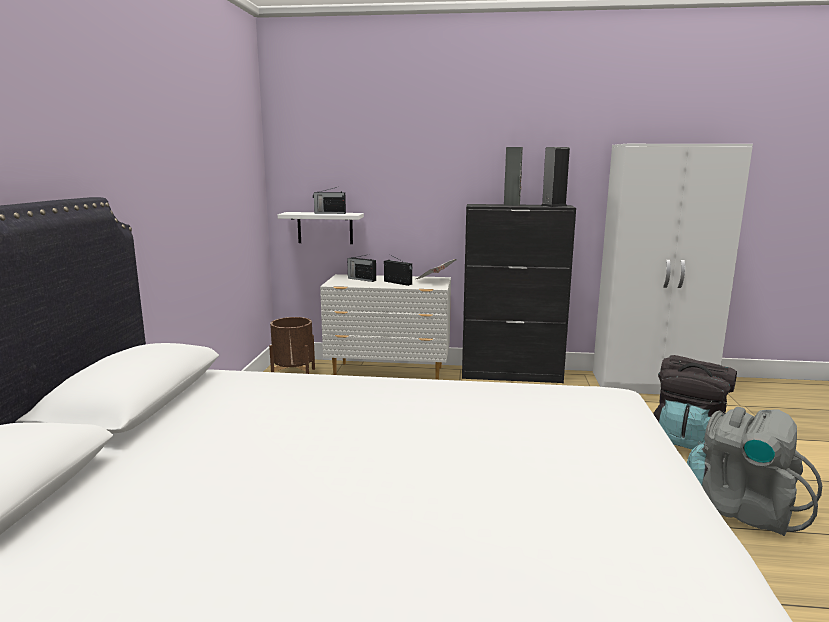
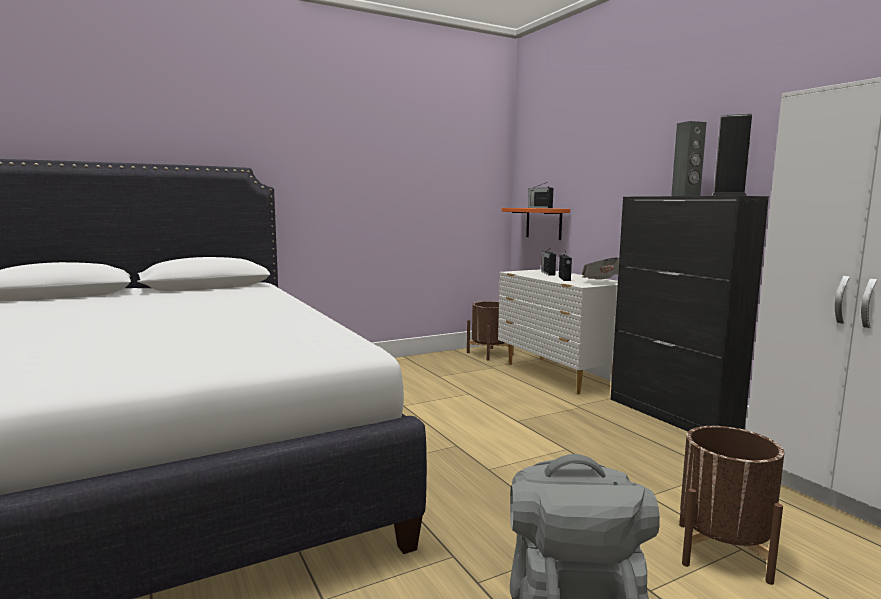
camera: 55 degrees right, 5 degrees down
(325, 228) = (544, 223): white shelf -> orange shelf
(688, 439) = (722, 551): black backpack -> brown planter

